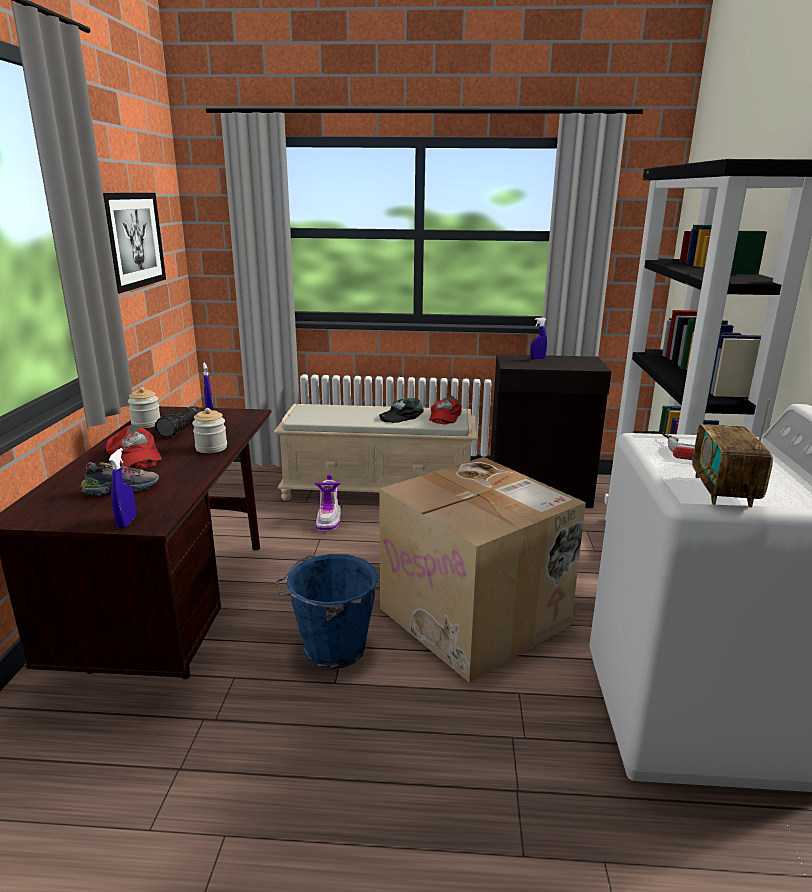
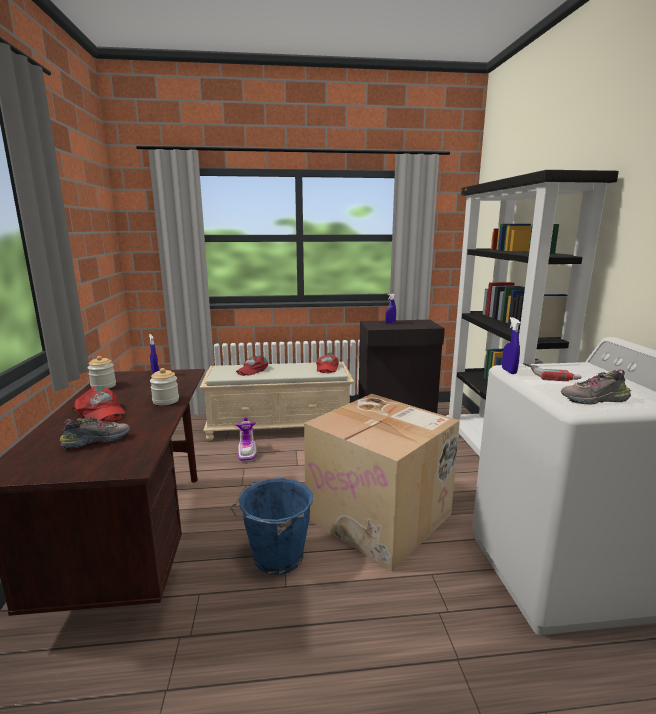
camera: 10 degrees left, 5 degrees down
(126, 522) = (109, 469): blue spray bottle -> blue spray bottle (509, 371)
(132, 240) = (82, 242): picture -> none
(182, 429) = (135, 387): flashlight -> none
(345, 413) = (252, 370): none -> red cap
(402, 416) = (295, 369): black cap -> none
(723, 491) = (594, 400): radio -> shoe

